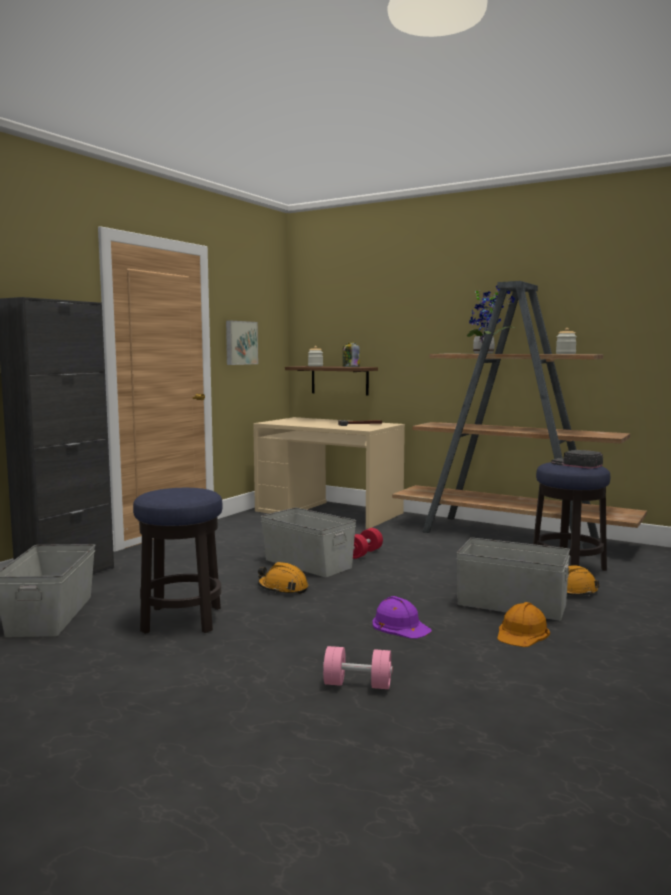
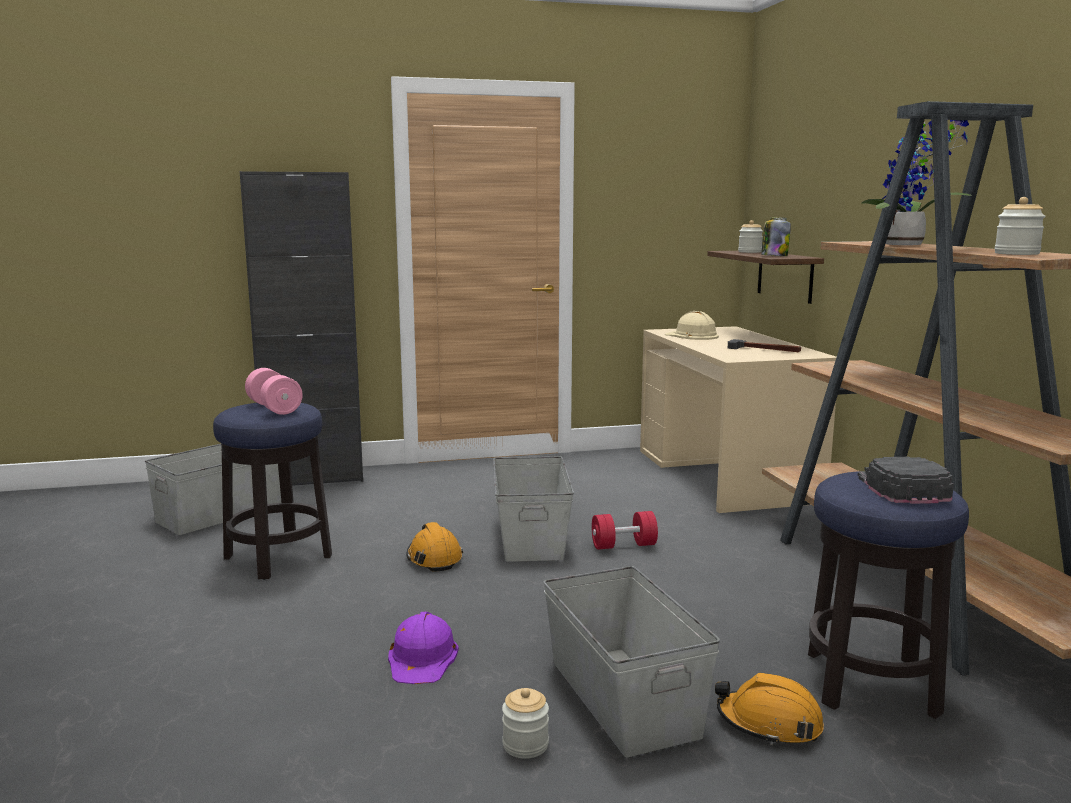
camera: 45 degrees right, 5 degrees up
(240, 343) = (634, 215): picture -> none
(295, 423) = (692, 336): none -> beige hard hat
(357, 684) = (217, 702): pink dumbbell -> pink dumbbell (274, 408)
(522, 633) = (525, 745): orange hard hat -> jar

